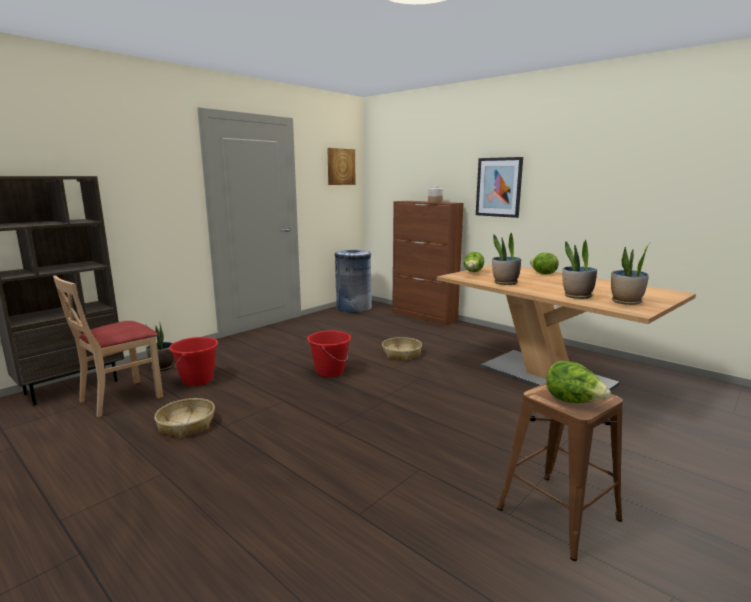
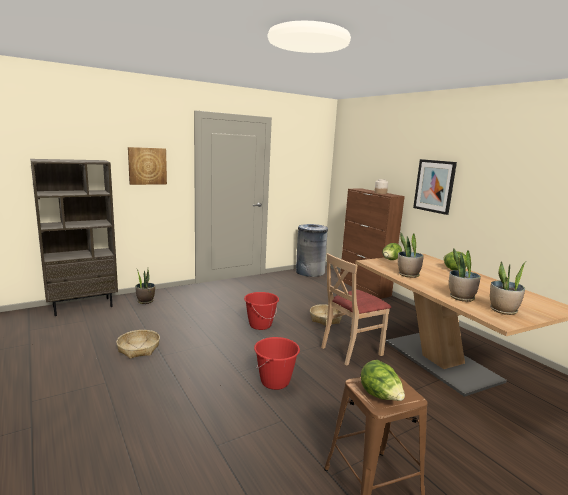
camera: 15 degrees right, 0 degrees up
(121, 398) = (108, 320): beige chair -> beige chair (351, 350)
(198, 380) = (163, 315): red bucket -> red bucket (275, 381)
(340, 166) = (311, 156): picture -> picture (147, 166)

